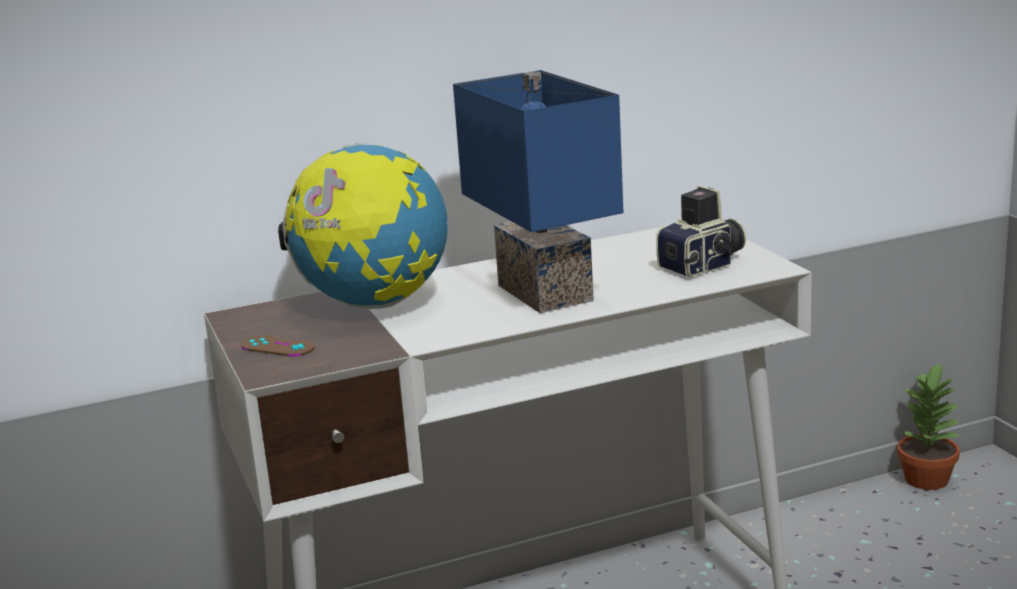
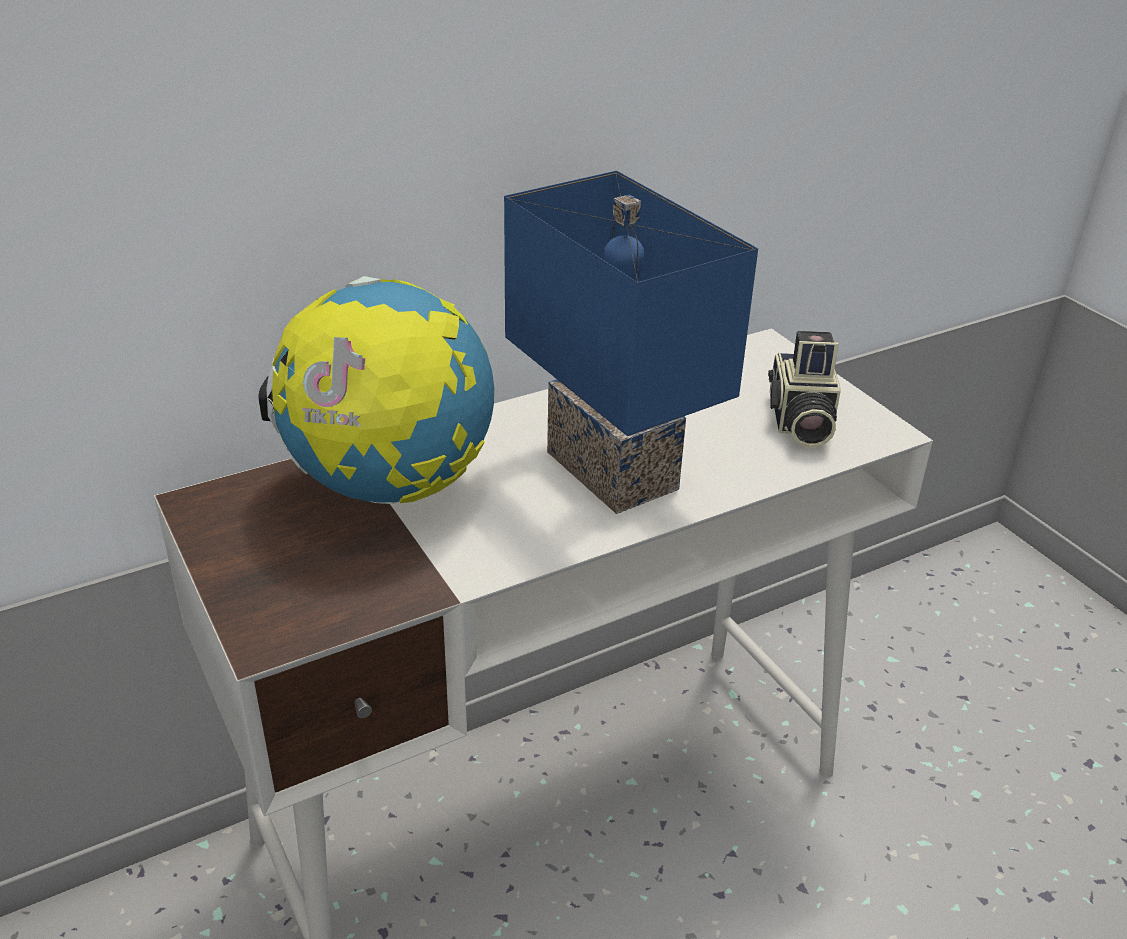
camera: 10 degrees left, 15 degrees up
(278, 347) = (271, 577): brown game controller -> none
(704, 265) = (799, 422): camera -> camera turned 135 degrees clockwise
(928, 479) = (941, 571): potted plant -> none

